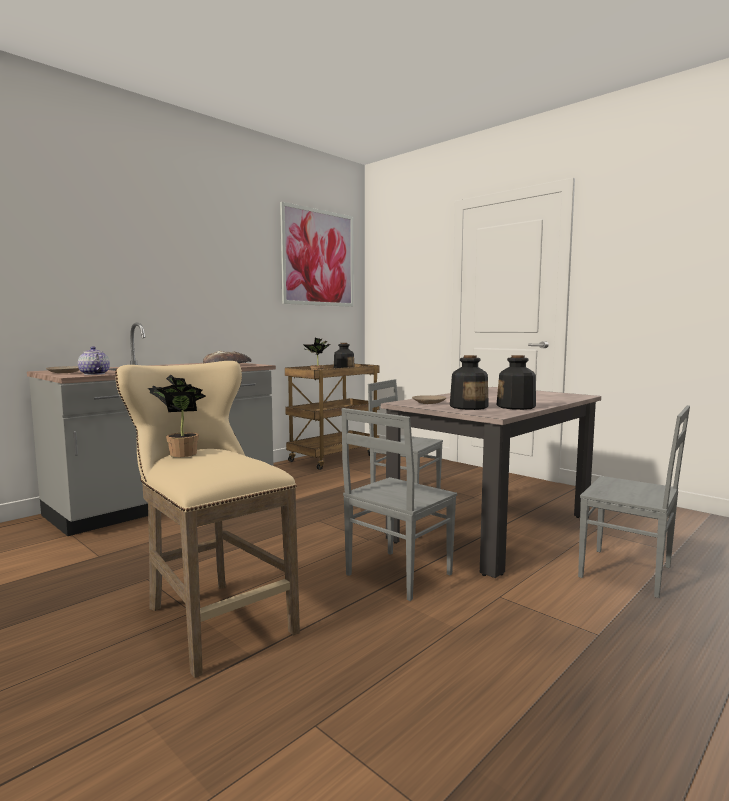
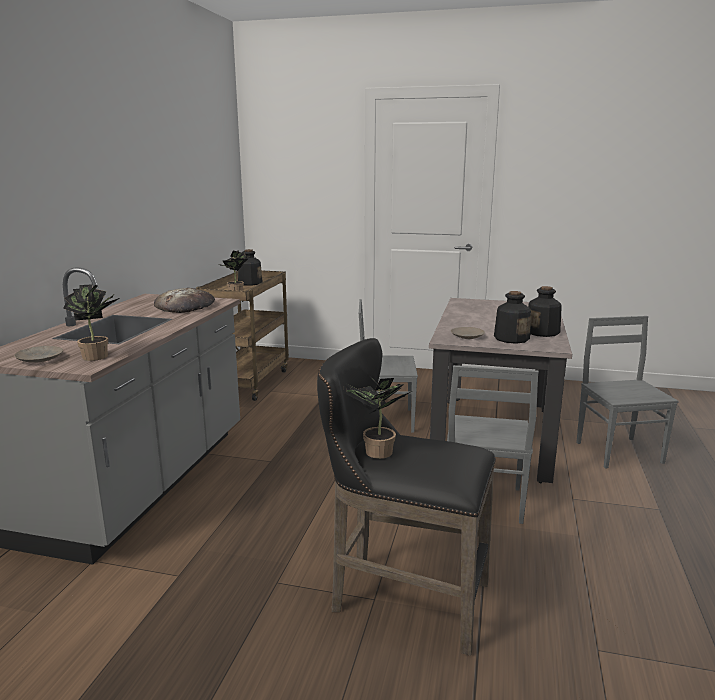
camera: 30 degrees left, 10 degrees up
(94, 374) = (99, 357): teapot -> potted plant
(213, 618) = (401, 597): beige stool -> black stool
(318, 258) = (206, 146): picture -> none
(627, 573) = (619, 452): grey chair -> grey chair turned 105 degrees counterclockwise

